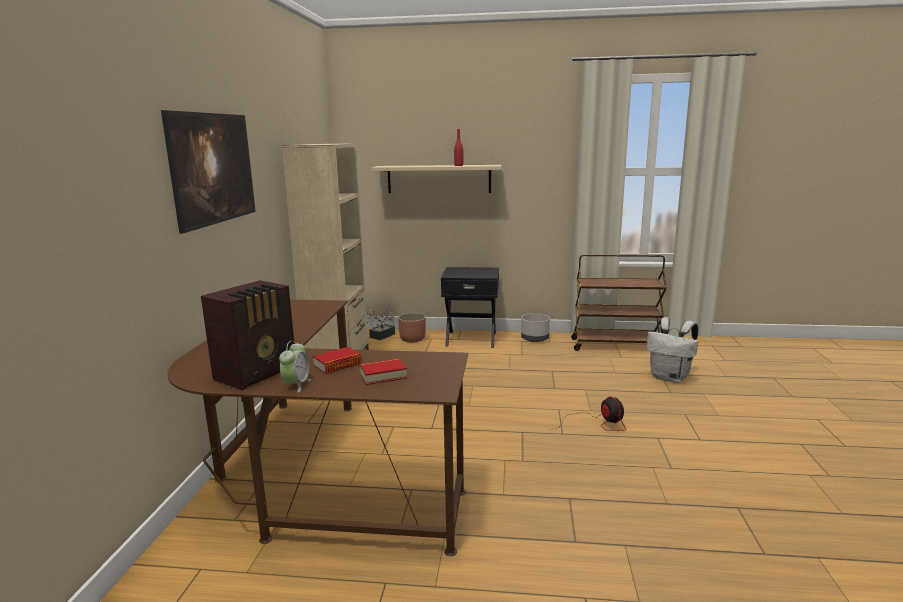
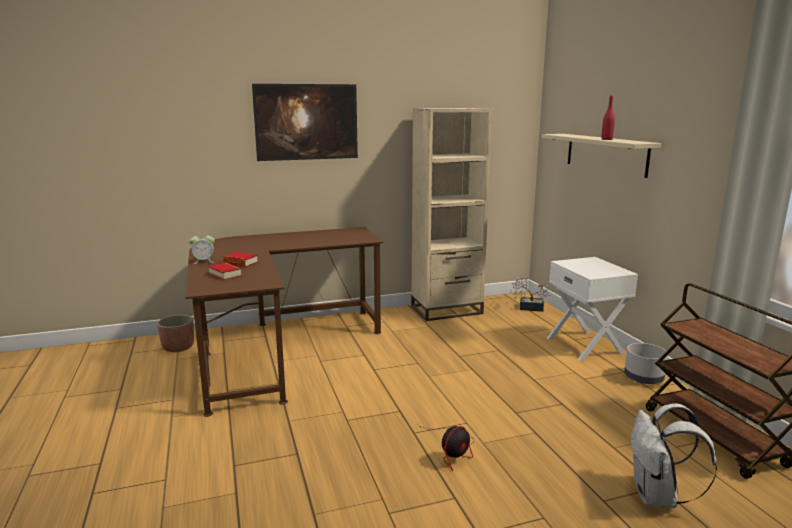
camera: 65 degrees right, 0 degrees up
(258, 373) = (220, 252): radio -> none
(412, 339) = (541, 321): planter -> planter (178, 347)
(471, 339) = (585, 345): black nightstand -> white nightstand

